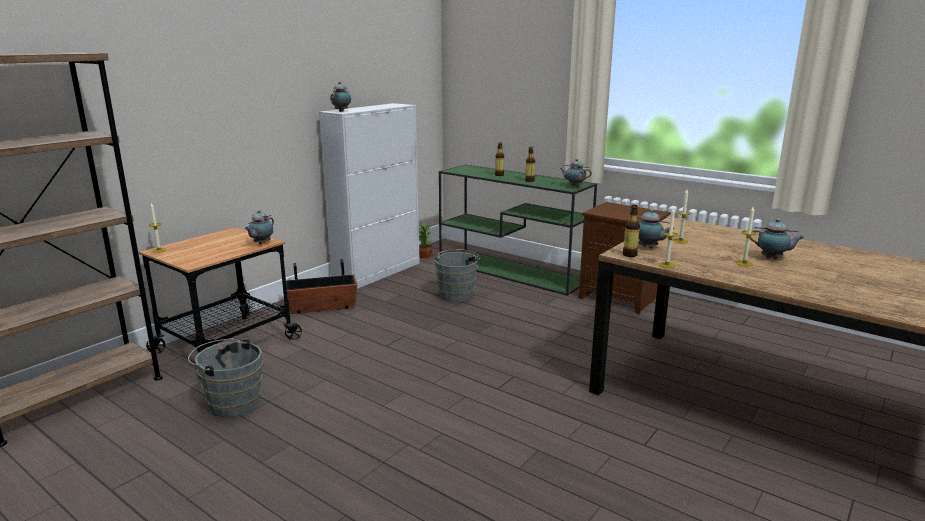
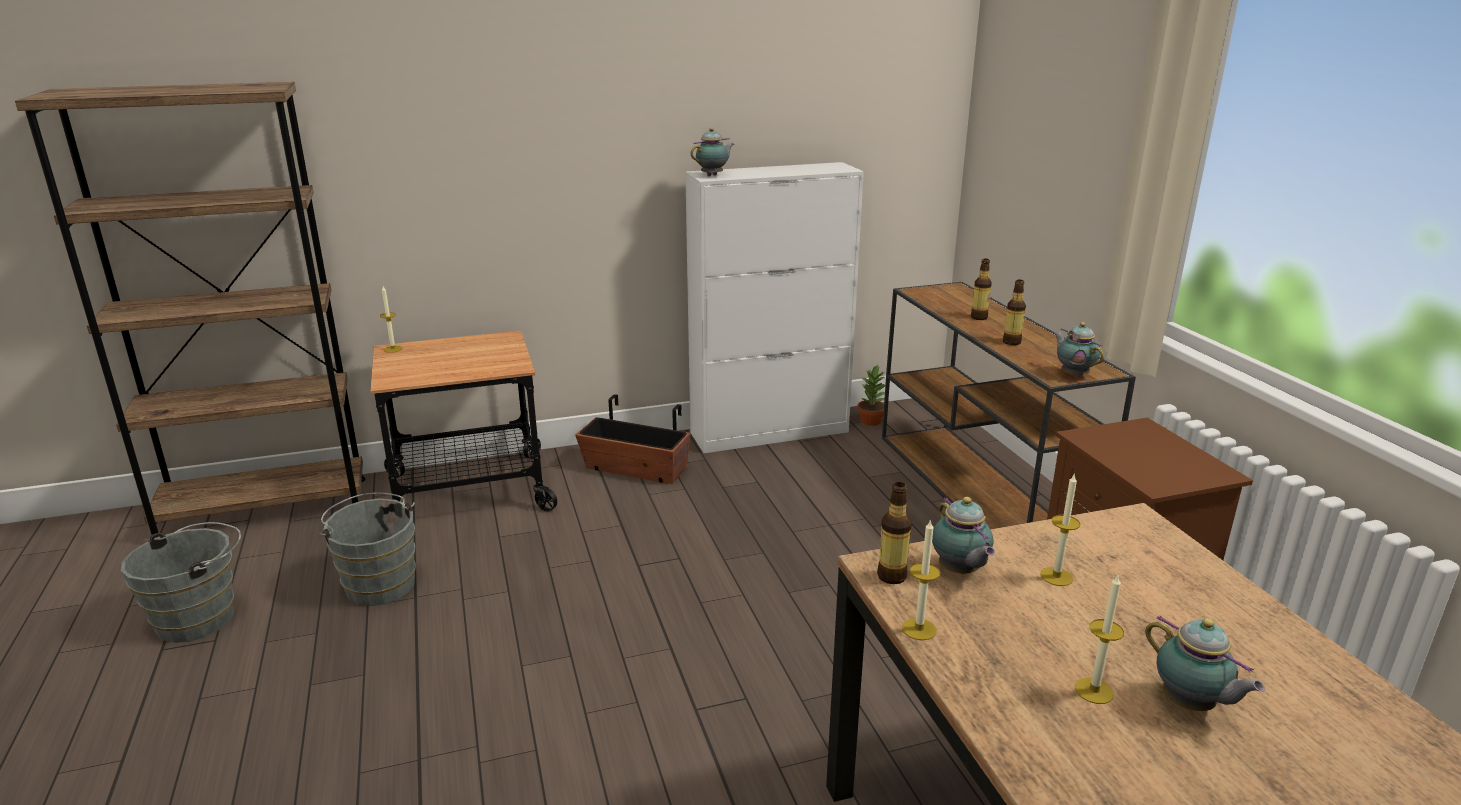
camera: 35 degrees right, 5 degrees up
(261, 243) = (504, 368): teapot -> none
(457, 294) = (838, 508): grey bucket -> grey bucket (202, 617)
(513, 271) = (981, 492): green console table -> brown console table

